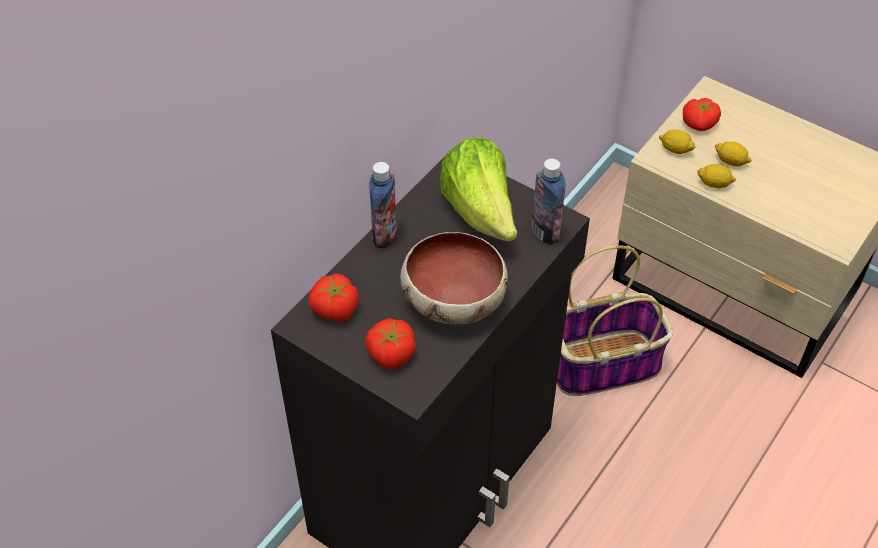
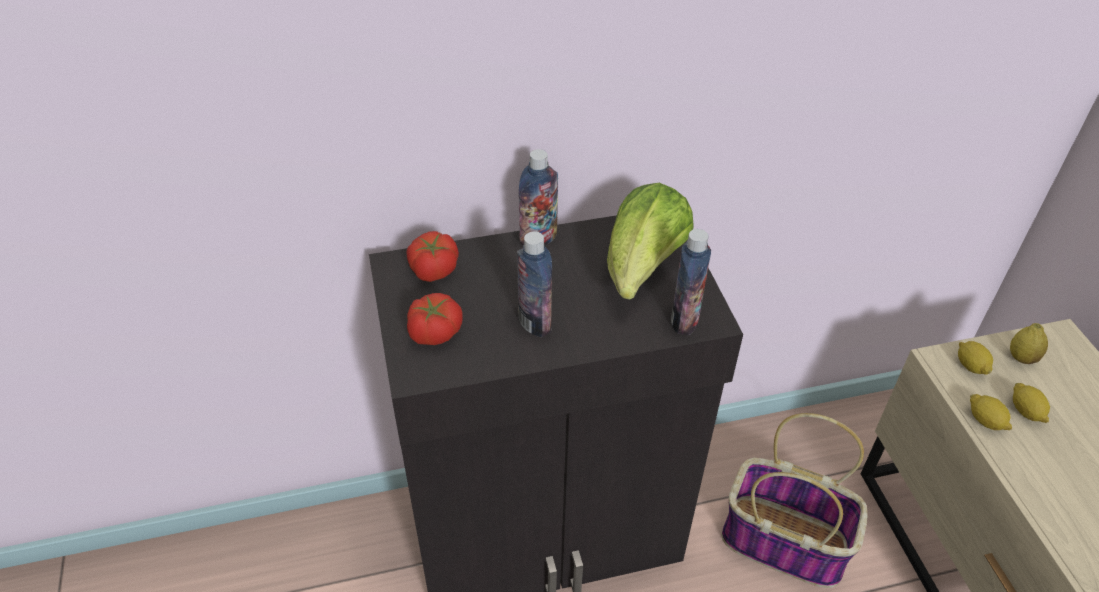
camera: 40 degrees right, 5 degrees down
(451, 299) = (534, 322): bowl -> bottle
(699, 124) = (1021, 358): tomato -> lemon

